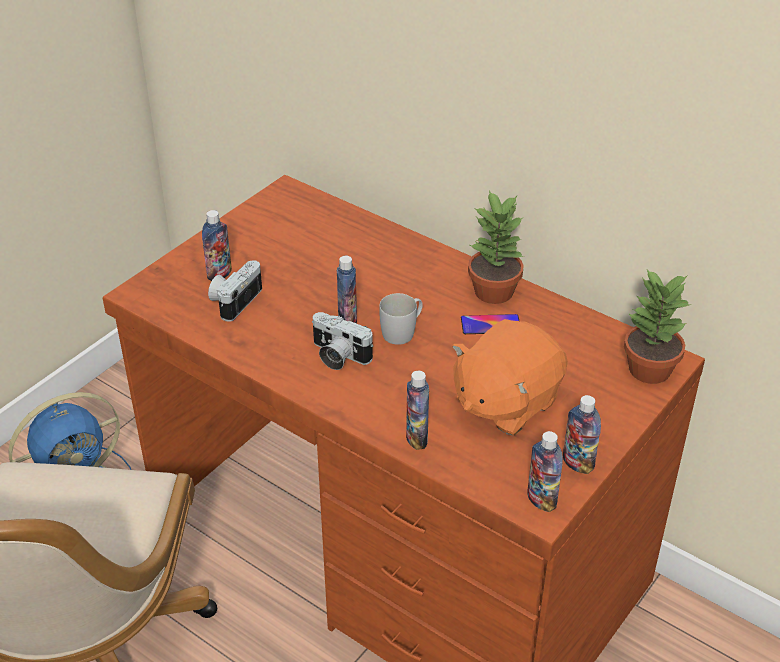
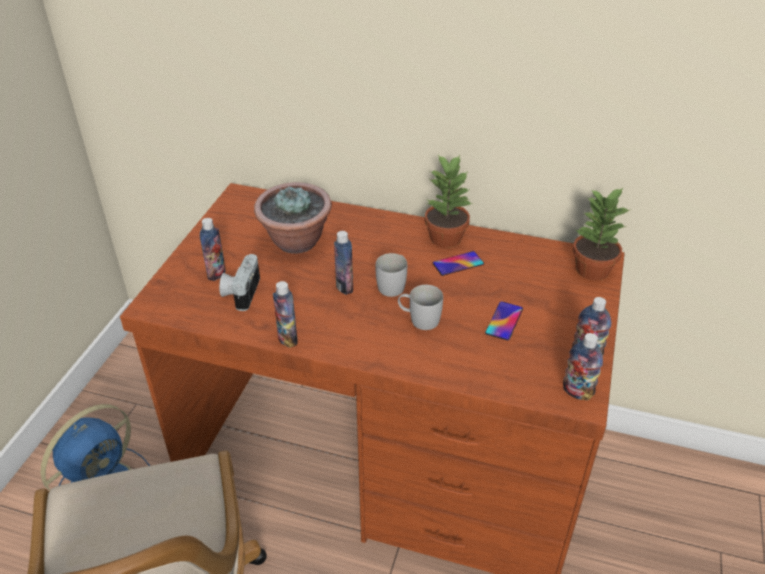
camera: 20 degrees left, 0 degrees up
(321, 259) = (296, 242): none -> potted plant
(338, 356) = (352, 317): camera -> none
(409, 376) = (419, 319): none -> white mug
(416, 438) = (453, 368): bottle -> bottle (287, 339)
(505, 402) = (504, 321): orange plush toy -> phone

